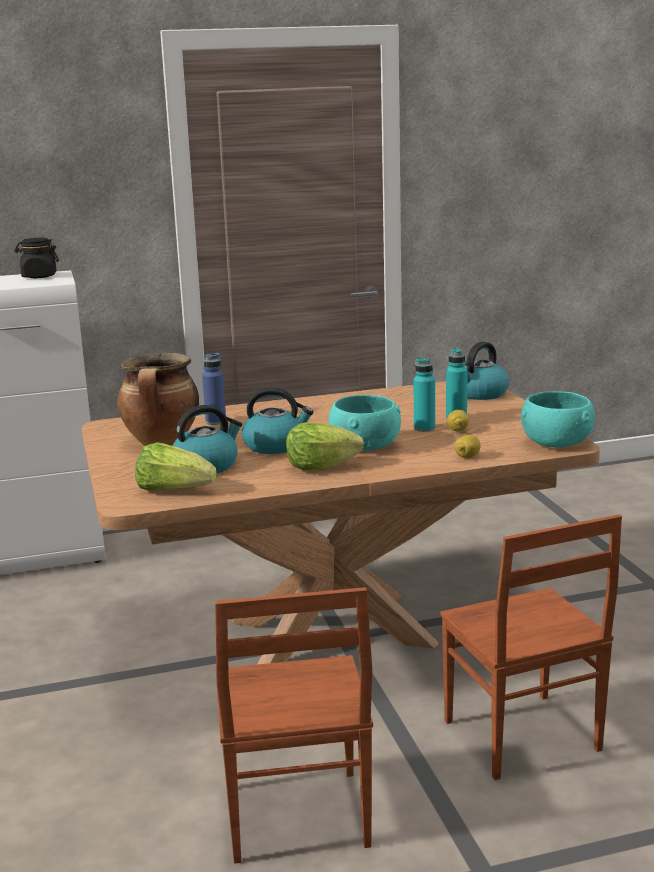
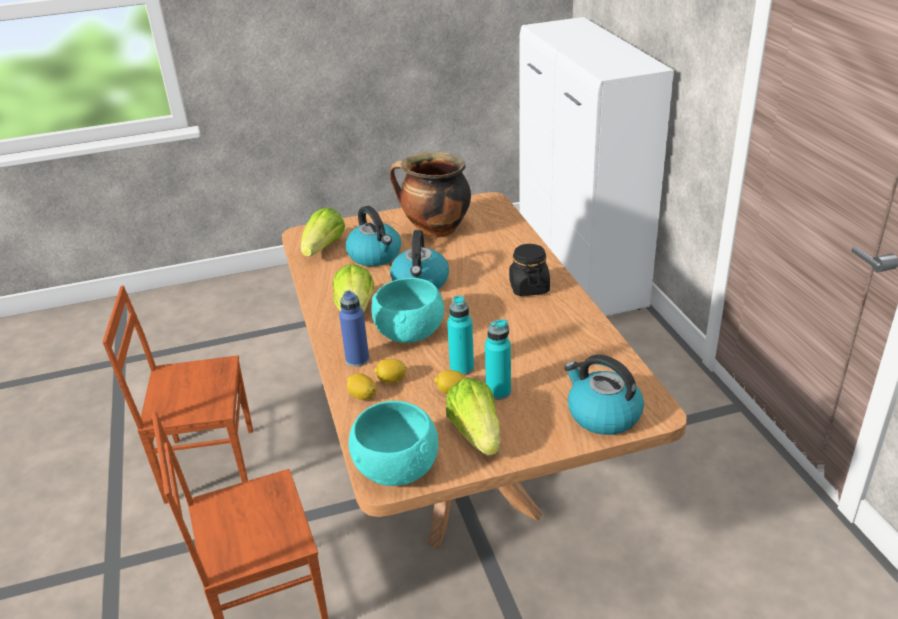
camera: 90 degrees right, 15 degrees up
(39, 276) = (635, 63): black jar -> black jar (529, 287)
(215, 422) = (494, 247): blue bottle -> blue bottle (357, 359)
(442, 449) = (391, 380): none -> lemon
(509, 423) = (476, 434): none -> lettuce

